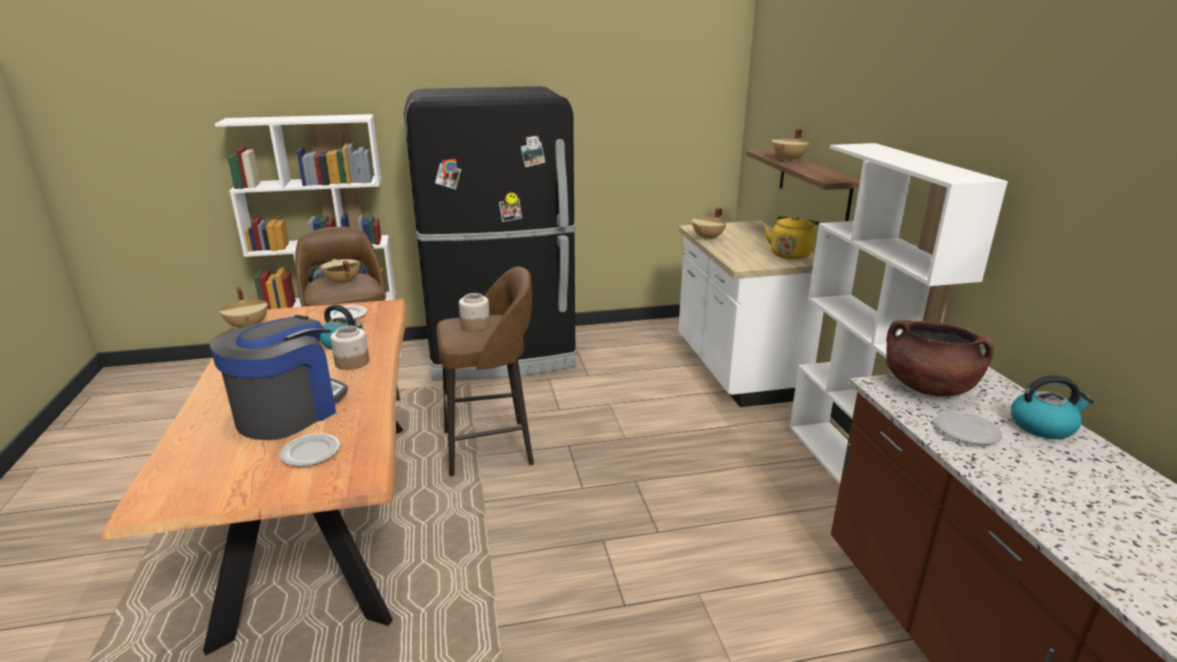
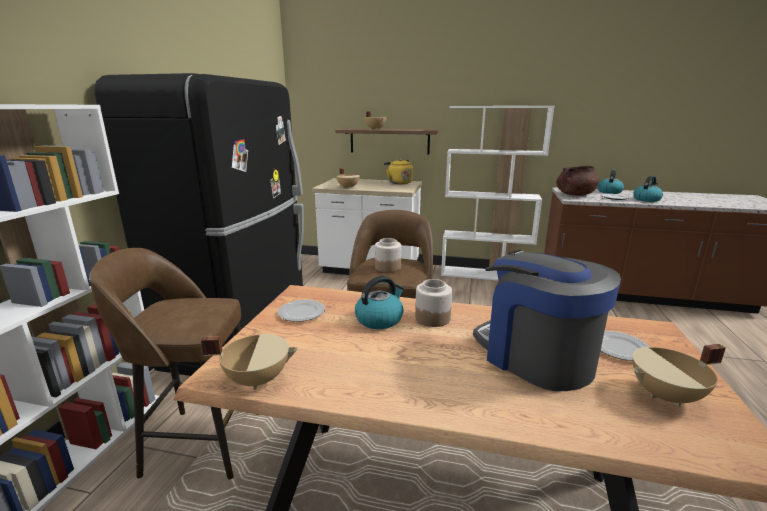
camera: 65 degrees left, 5 degrees down
(342, 283) = (180, 311): beige cooking pot -> beige cooking pot (667, 396)
(1017, 471) = (646, 199): none -> kettle

